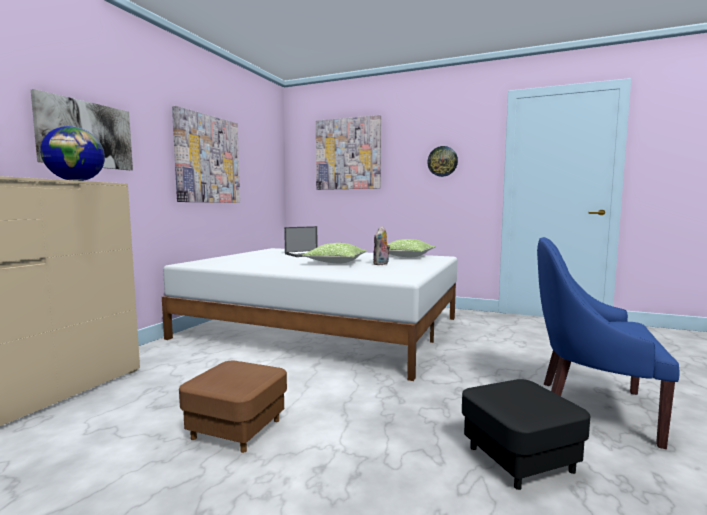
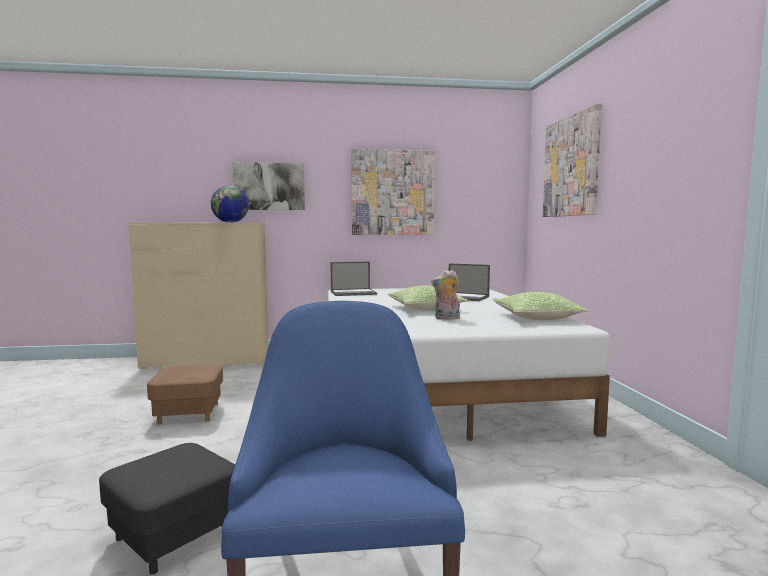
camera: 60 degrees right, 0 degrees up
(214, 263) = (353, 293): none -> laptop
(442, 161) = (663, 165): wall clock -> none

